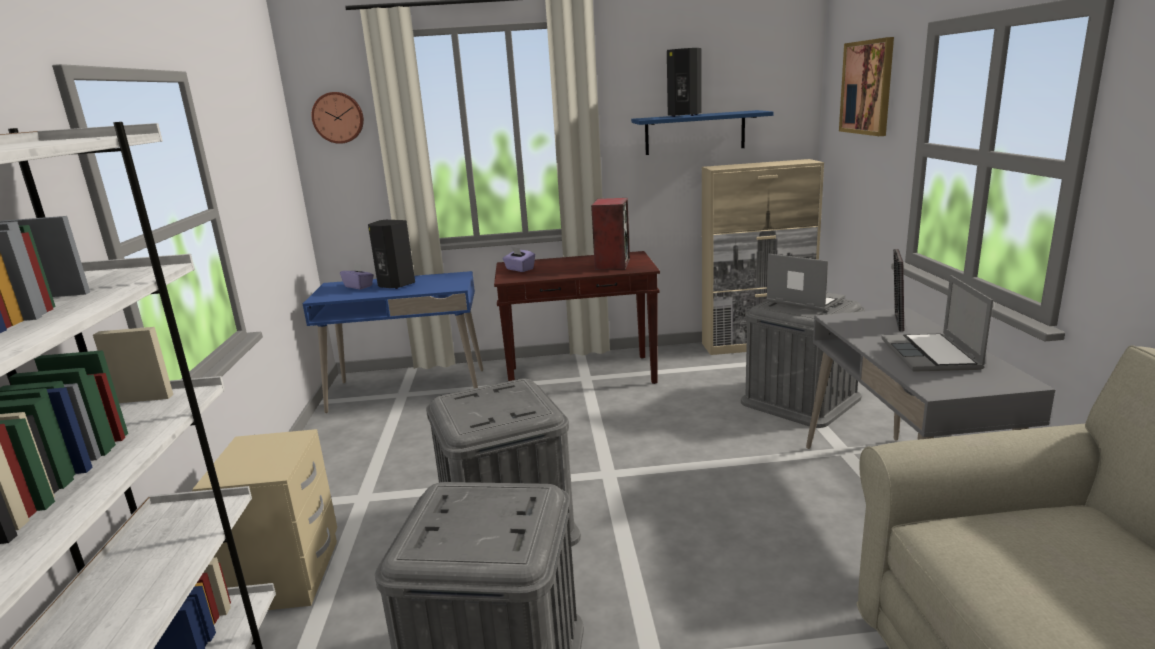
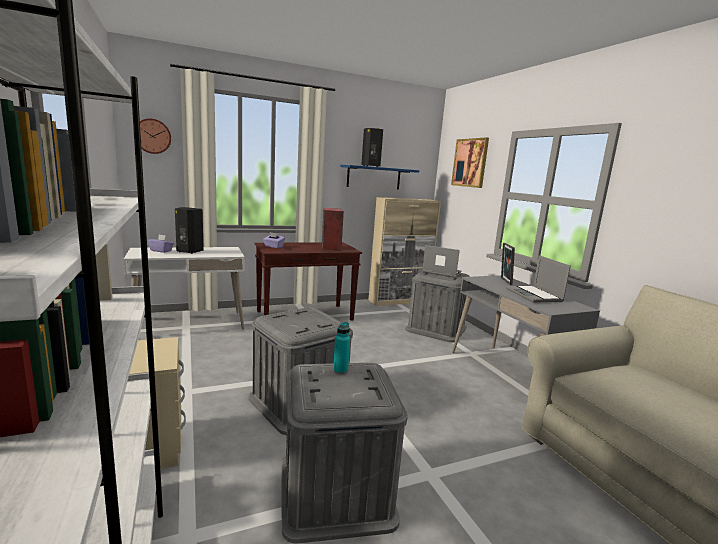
camera: 20 degrees left, 5 degrees down
(408, 390) = (189, 324): blue desk -> white desk
(489, 497) = (340, 370): none -> turquoise bottle

